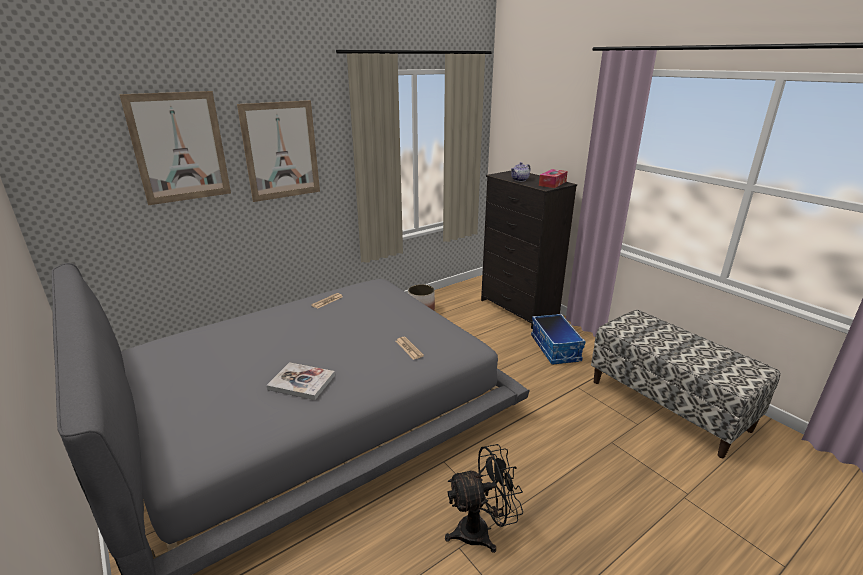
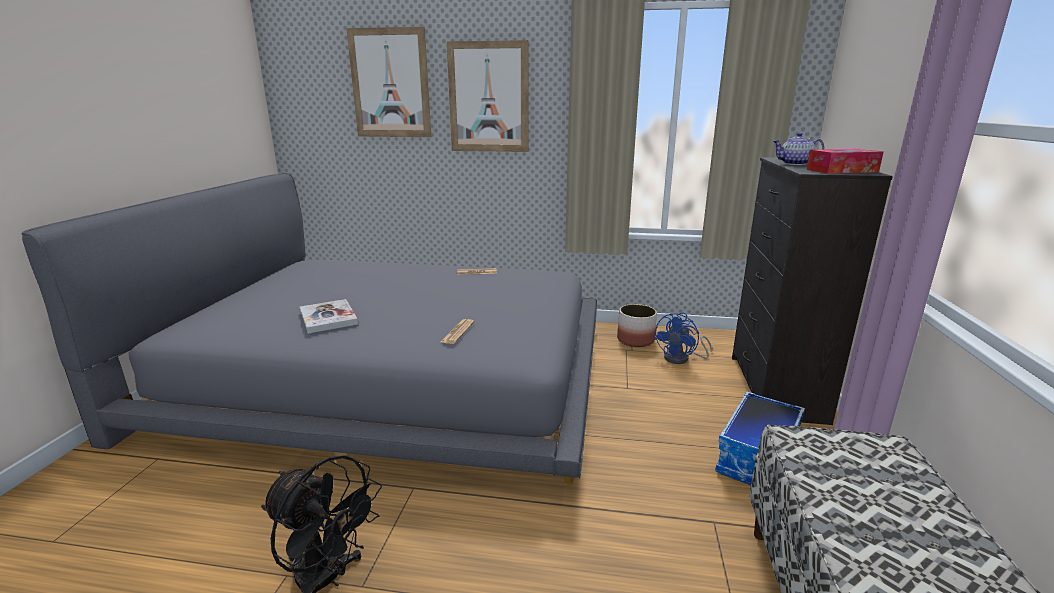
camera: 45 degrees right, 5 degrees down
(460, 311) = (681, 359): none -> blue fan

